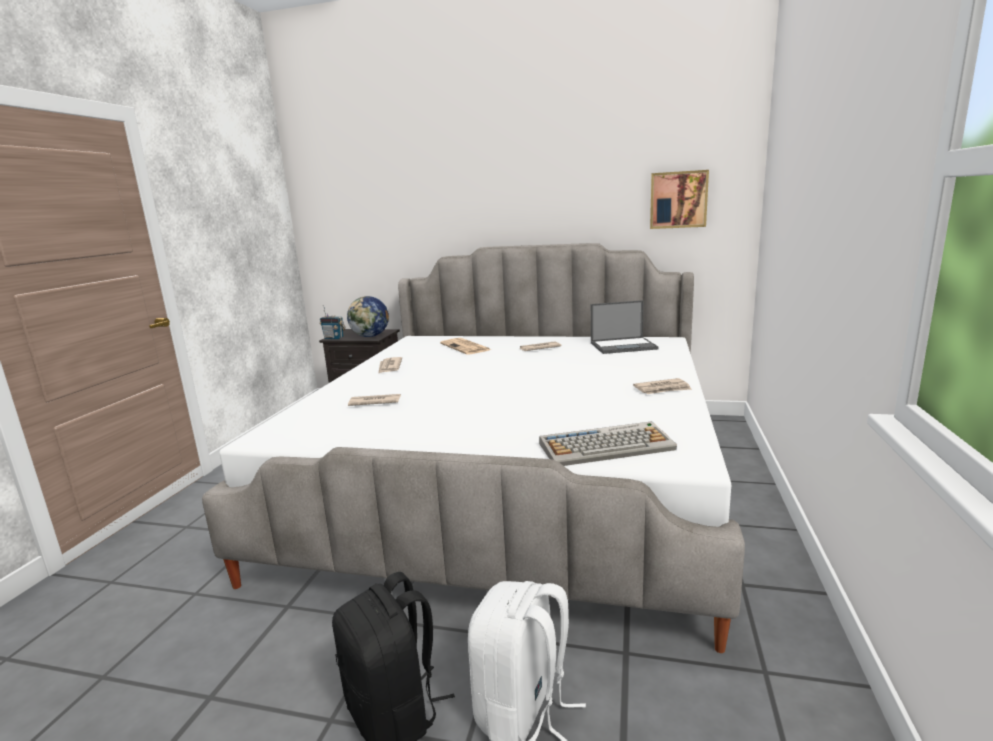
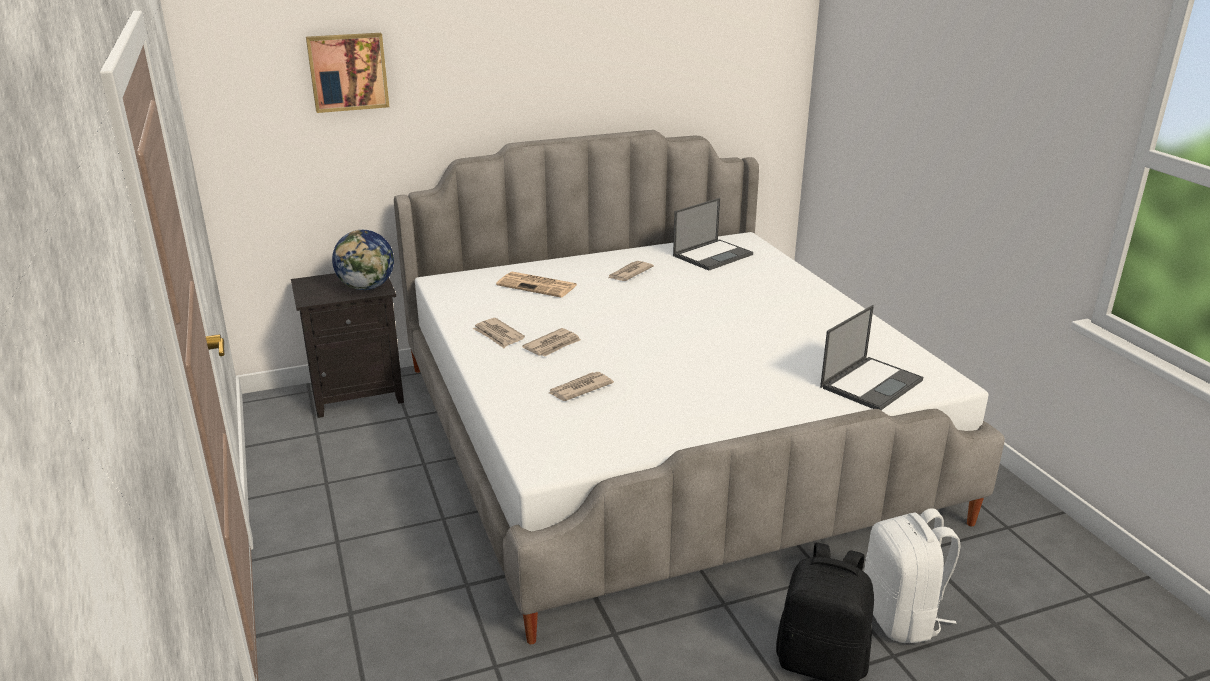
camera: 35 degrees left, 10 degrees up
(334, 338) = (314, 299): radio -> none
(606, 446) = (871, 383): keyboard -> laptop
(662, 389) = (828, 309): newspaper -> newspaper (553, 345)
(678, 200) = (735, 74): picture -> picture (348, 72)

